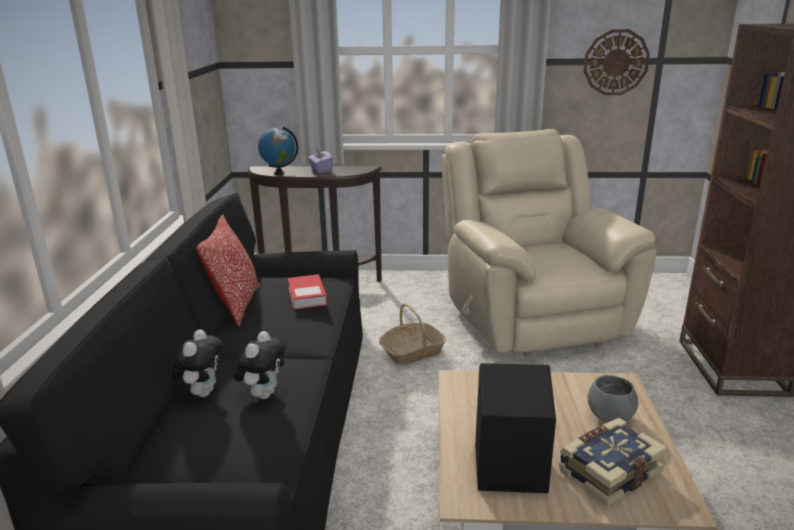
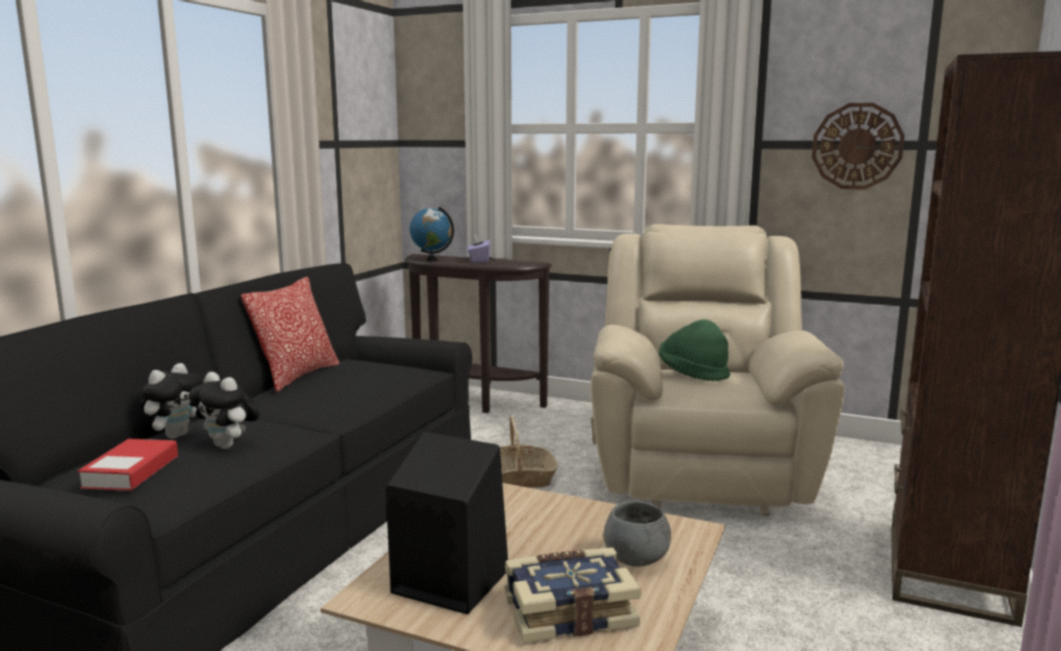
camera: 20 degrees right, 10 degrees down
(263, 394) = (229, 446): plush toy -> plush toy turned 90 degrees clockwise
(307, 296) = (374, 377): book -> book (131, 472)
(535, 251) = (693, 373): none -> green hat

